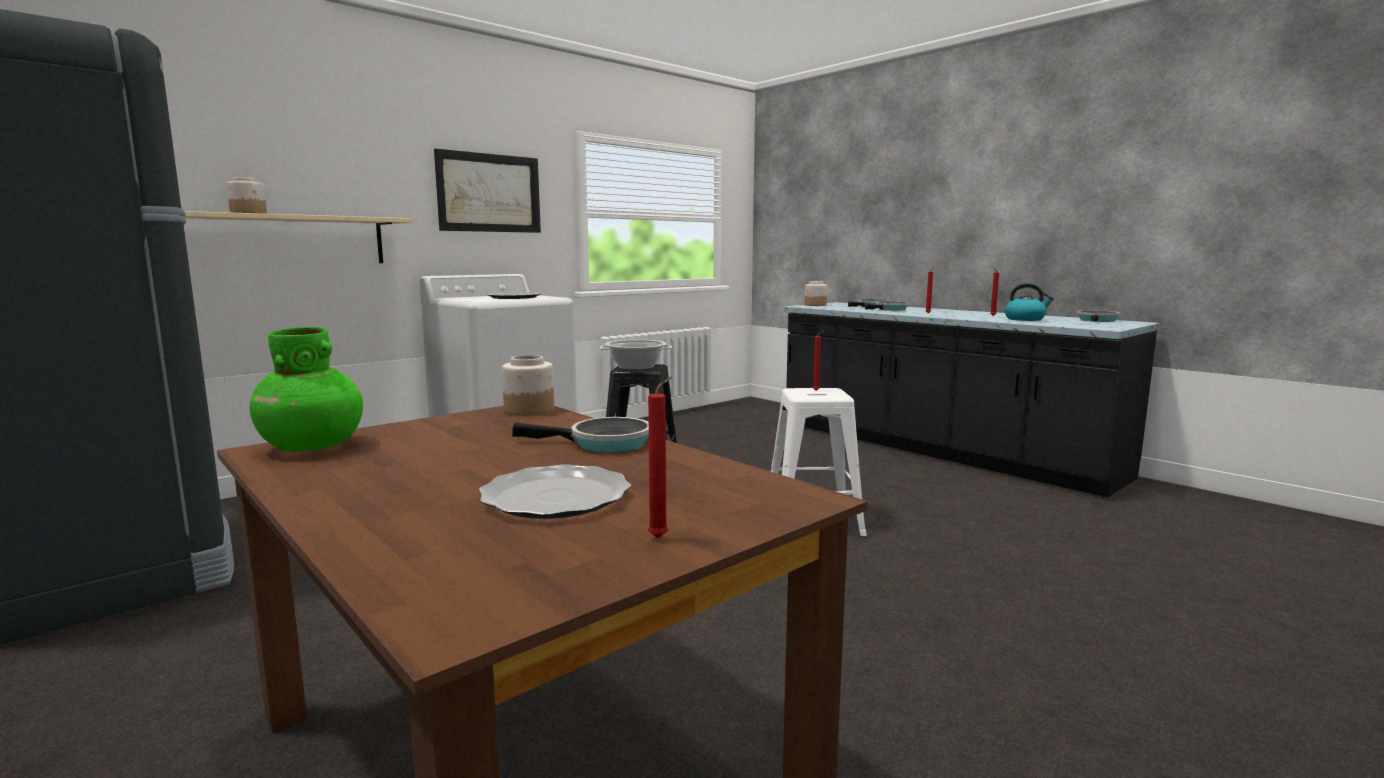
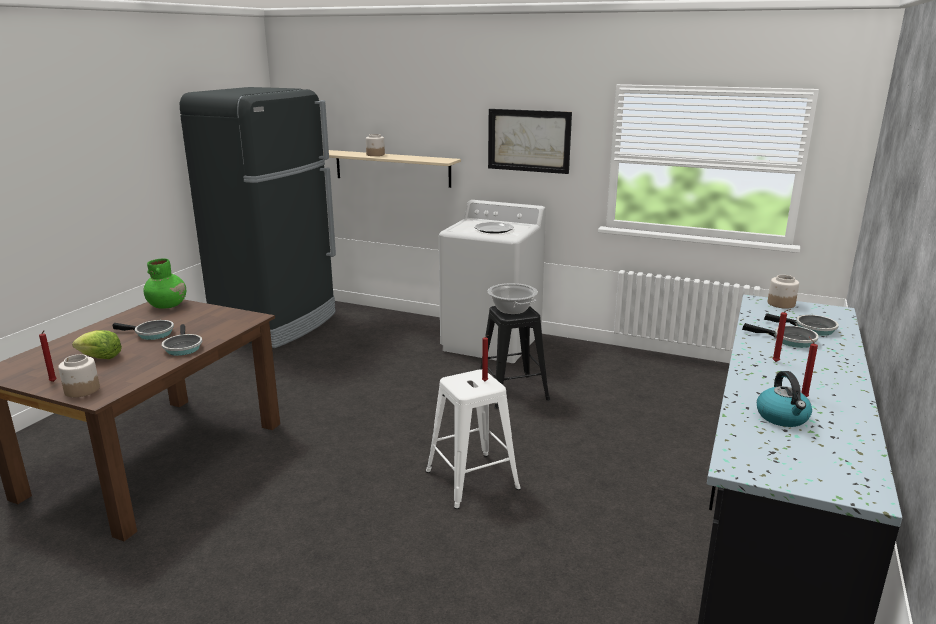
camera: 65 degrees right, 10 degrees up
(528, 410) = (247, 319): jar -> jar (81, 390)
(557, 497) = (100, 358): plate -> lettuce
(1097, 320) = (846, 466): frying pan -> frying pan (151, 334)

